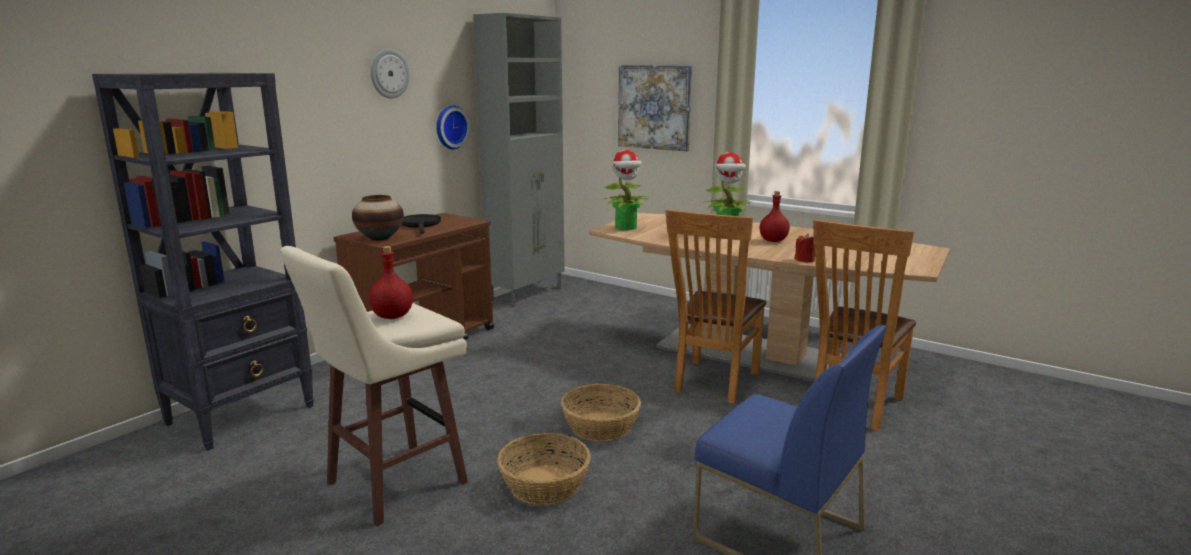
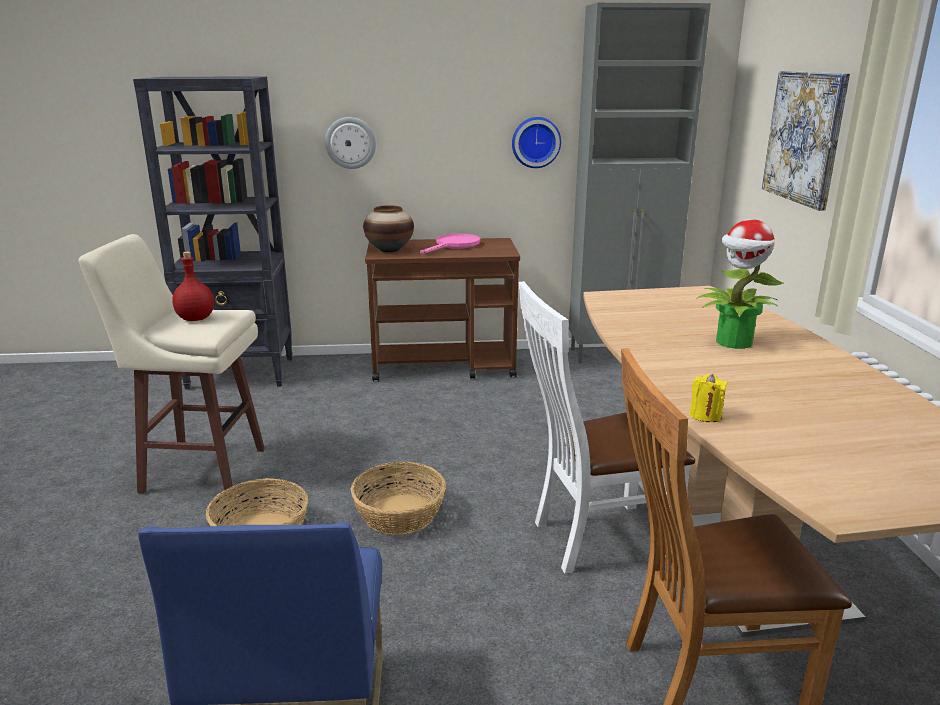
camera: 50 degrees right, 5 degrees up
(389, 73) = (455, 78): wall clock -> wall clock (350, 143)
(421, 225) = (454, 245): black frying pan -> pink frying pan
(626, 228) = (631, 300): potted plant -> none
(713, 383) = (594, 539): brown chair -> white chair
(774, 240) = (760, 375): red bottle -> none
(805, 260) = (705, 415): red candle -> yellow candle

